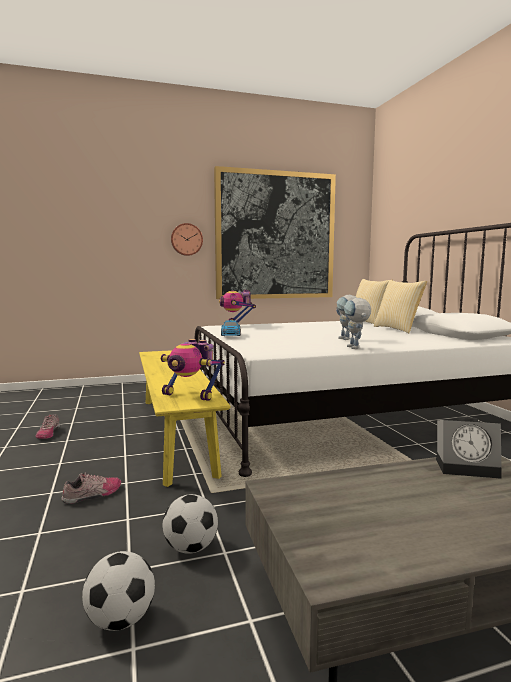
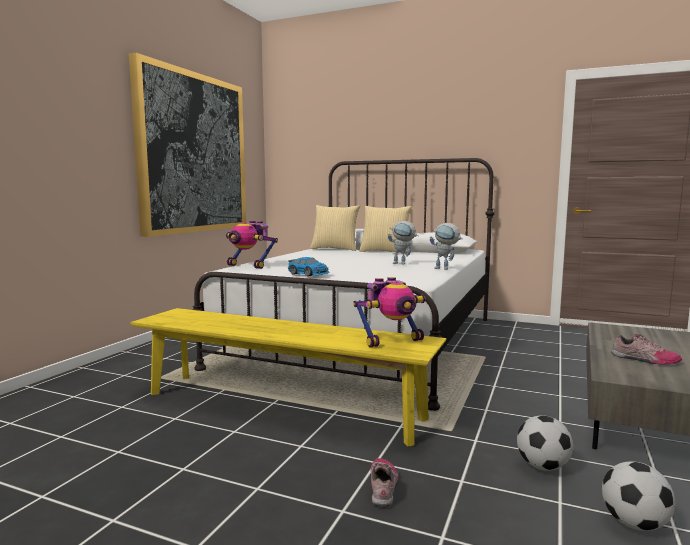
camera: 50 degrees left, 0 degrees up
(48, 433) = (125, 476): shoe -> shoe (644, 360)
(186, 239) = (102, 152): wall clock -> none
(468, 467) = (612, 332): alarm clock -> none

